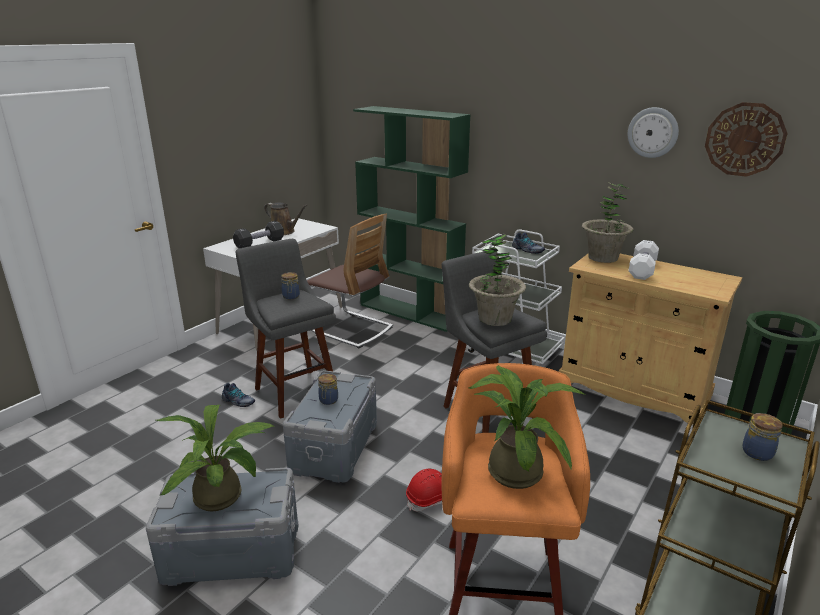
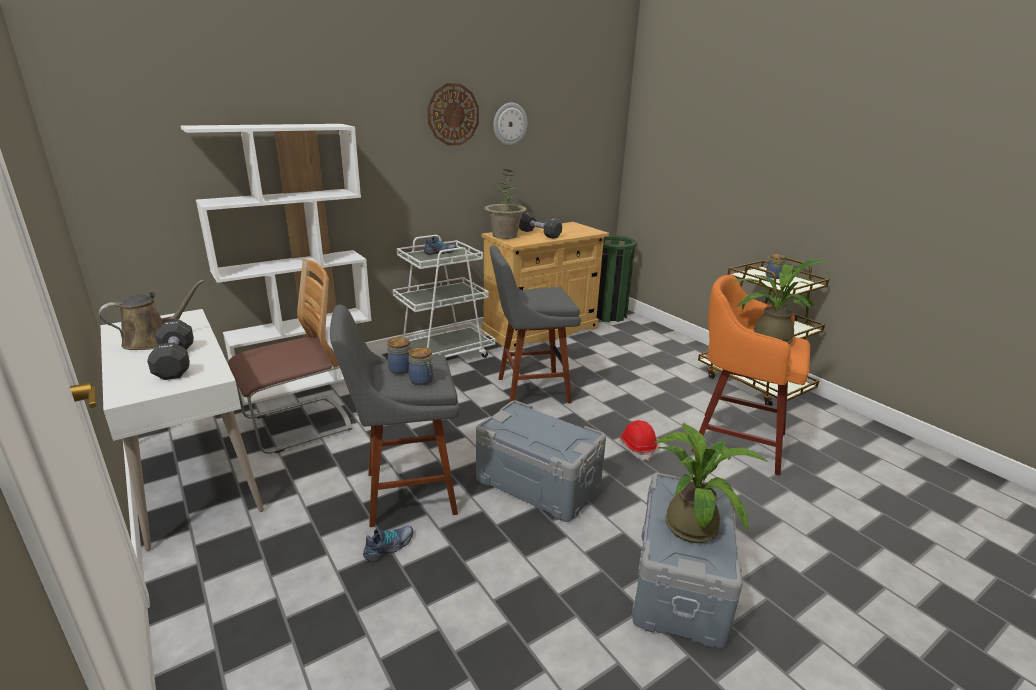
camera: 70 degrees left, 0 degrees up
(328, 400) = (540, 434): jar -> jar (422, 381)
(410, 312) = (308, 380): green bookcase -> white bookcase
(495, 319) = (548, 297): potted plant -> none
(642, 269) = (539, 234): white dumbbell -> black dumbbell
(744, 139) = (563, 122): wall clock -> wall clock (453, 114)

